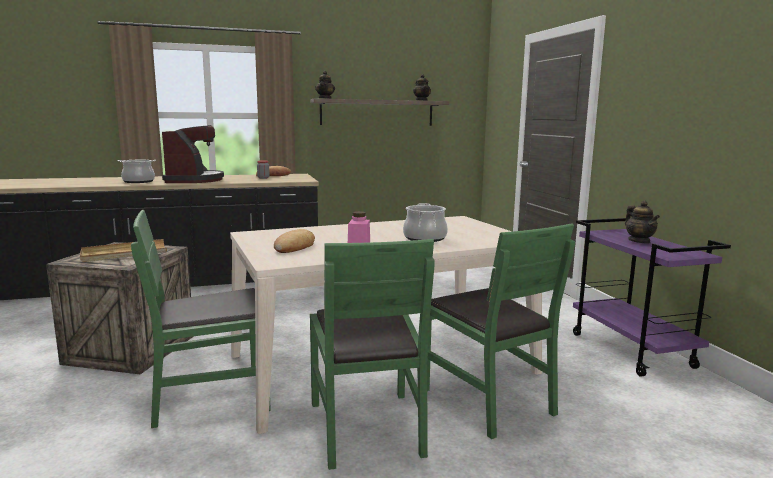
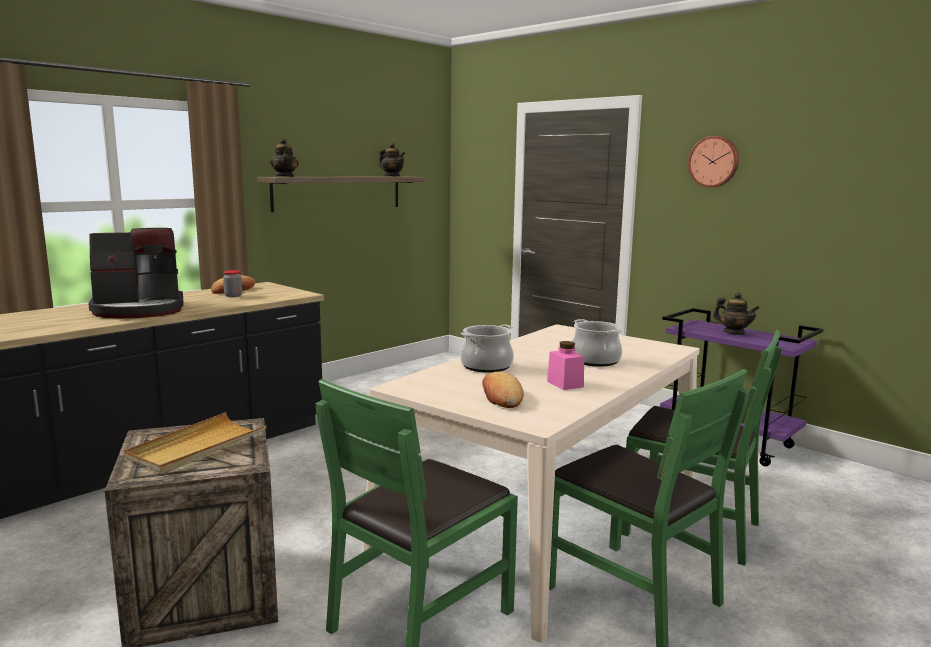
camera: 30 degrees left, 0 degrees up
(139, 181) = (53, 322): cooking pot -> cooking pot (486, 366)
(194, 180) = (139, 310): coffee machine -> coffee machine turned 105 degrees clockwise
(653, 73) = (714, 161): none -> wall clock

